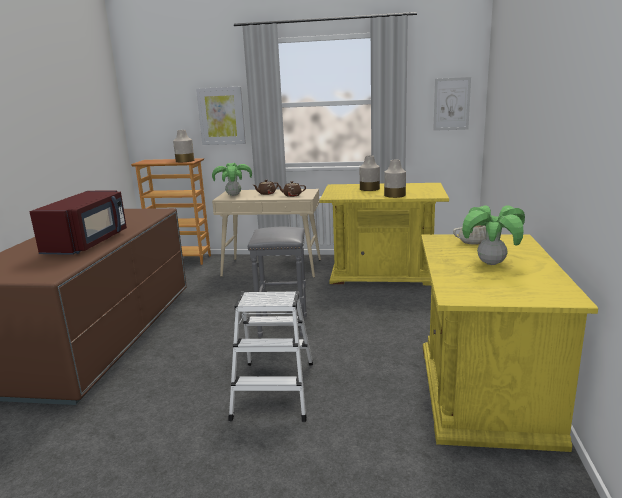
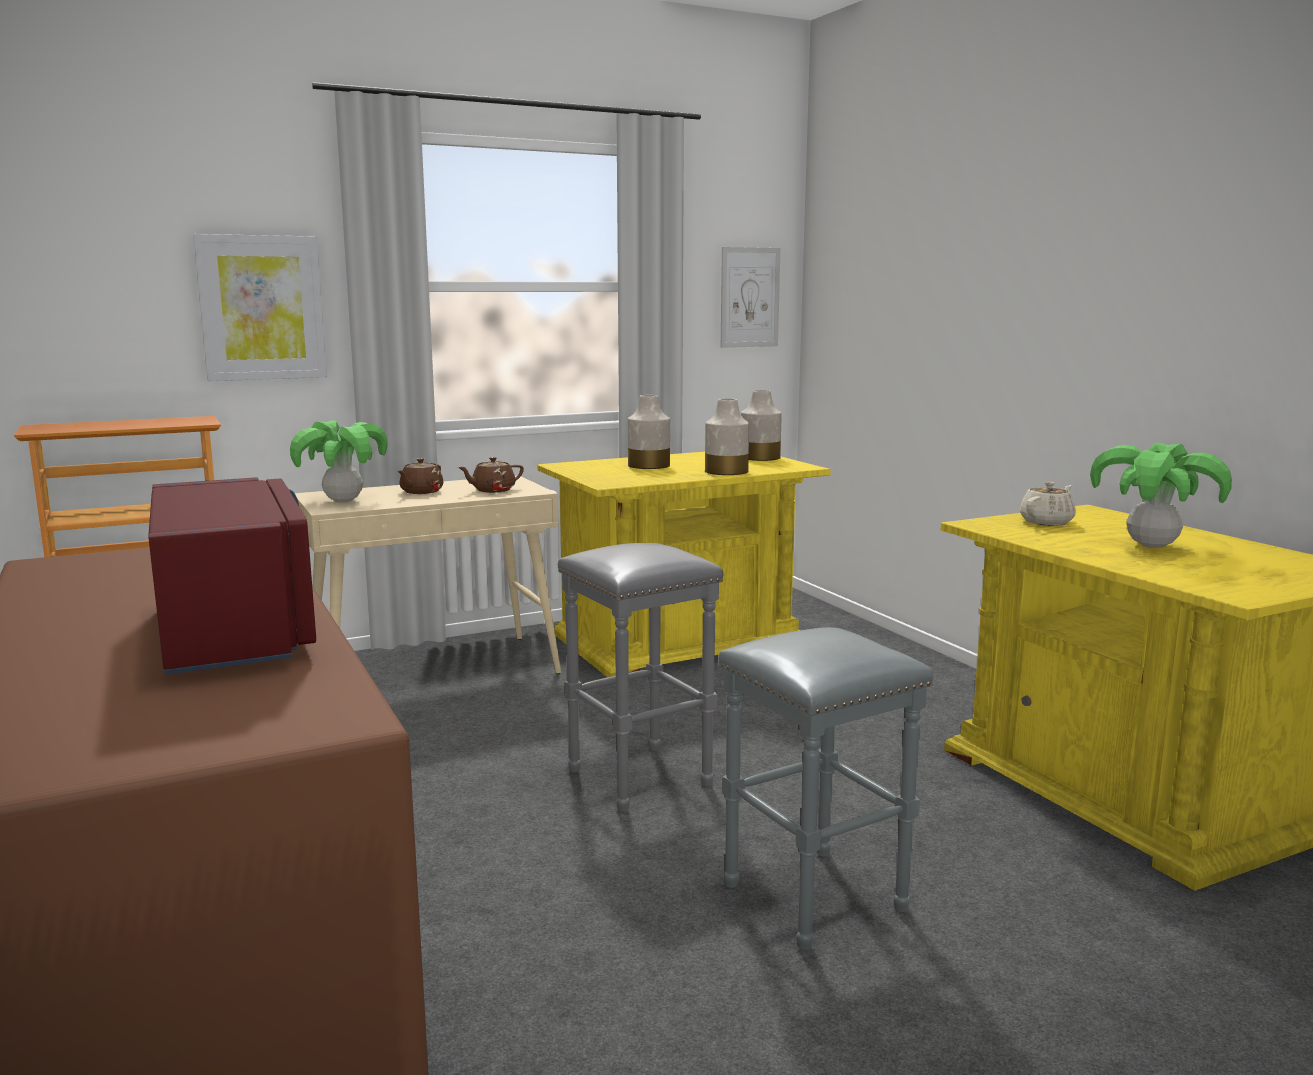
camera: 35 degrees left, 5 degrees down
(185, 161) = (177, 422): beige vase -> beige vase (760, 457)
(274, 389) = (814, 898): white step ladder -> grey stool

